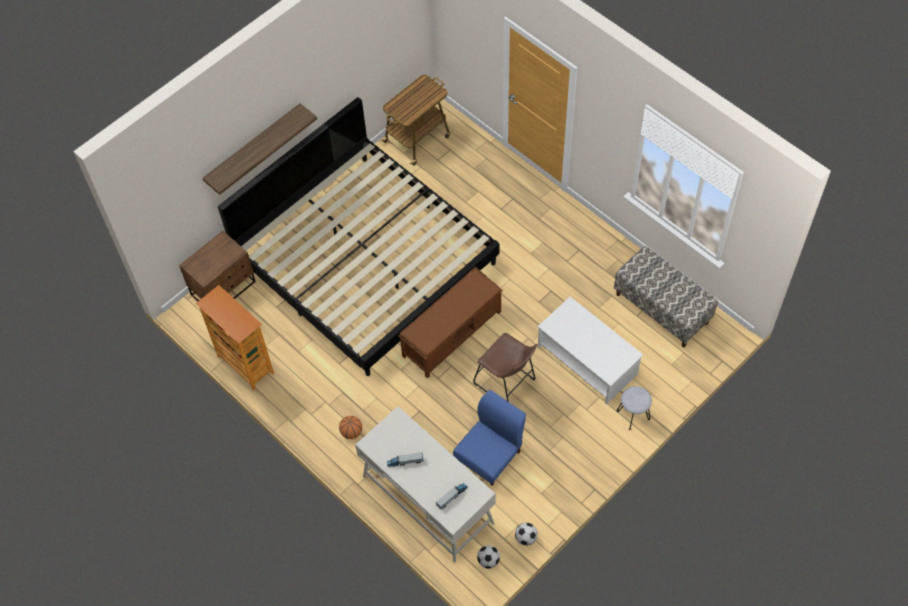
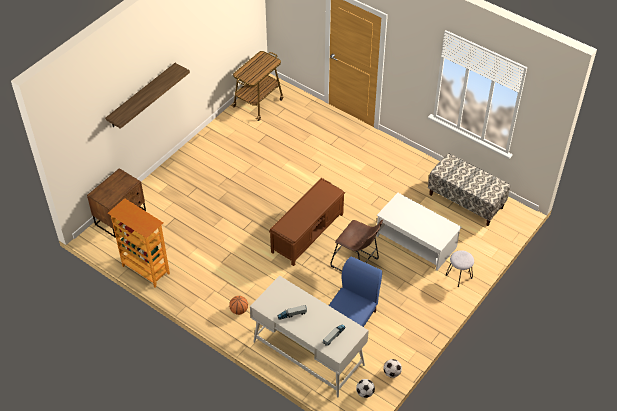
camera: 10 degrees left, 10 degrees down
(366, 260) = (231, 188): bed -> none

